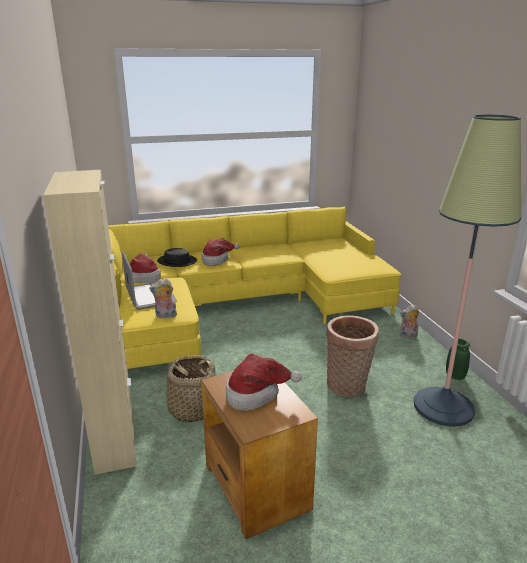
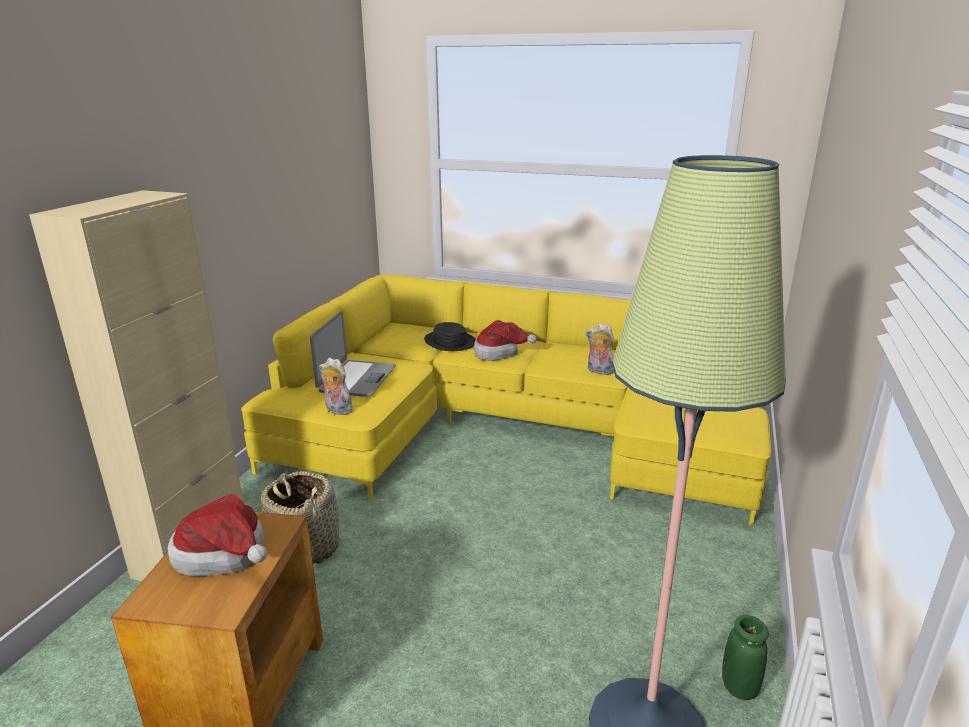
camera: 35 degrees right, 0 degrees up
(144, 277) = (386, 353): hat -> none
(348, 387) = (528, 614): basket -> none
(408, 336) = (732, 575): plush toy -> plush toy (598, 371)

